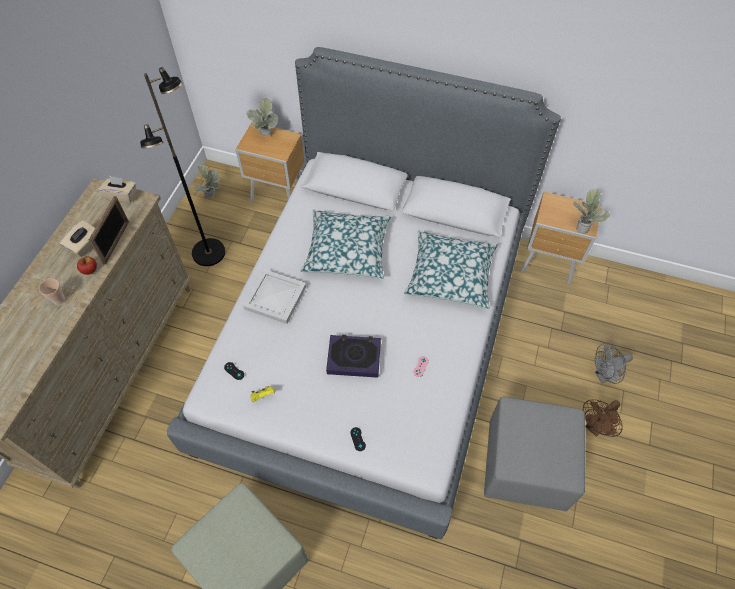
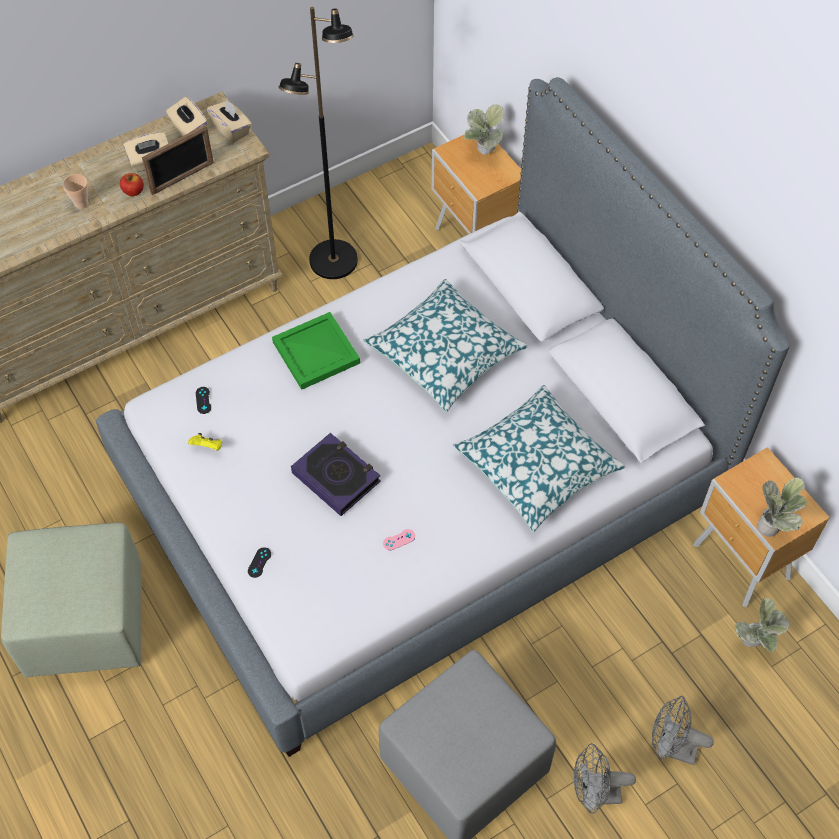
camera: 40 degrees right, 0 degrees up
(93, 211) = (189, 129): none -> beige tissue box
(212, 195) = (398, 193): potted plant -> potted plant (754, 644)
(274, 298) = (314, 352): white tray -> green tray
(595, 427) = (594, 794): brown fan -> grey fan

